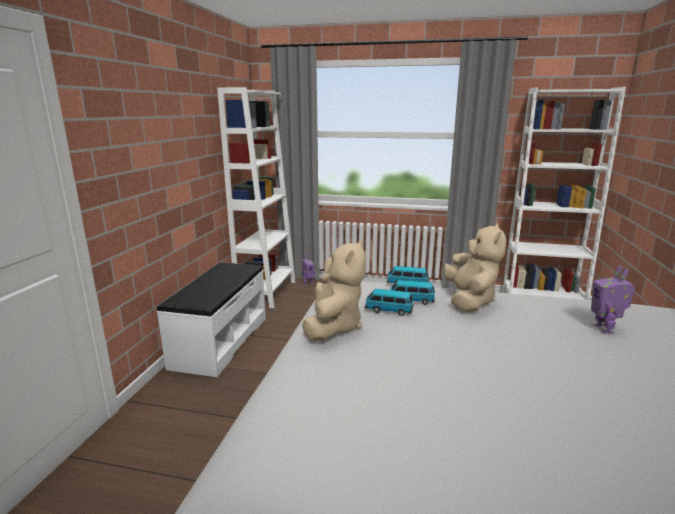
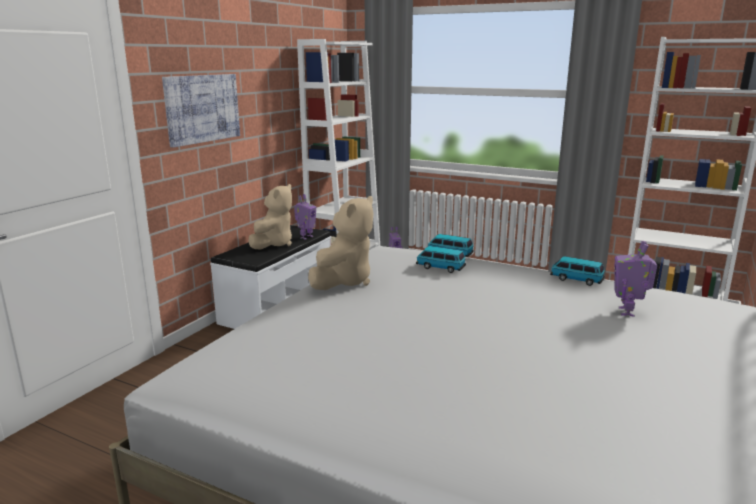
camera: 15 degrees right, 0 degrees up
(139, 155) = (202, 108): none -> picture
(243, 274) = (306, 237): none -> toy robot
(389, 310) = (409, 273): toy car -> toy car (576, 279)
(469, 300) = (502, 274): beige plush toy -> beige plush toy (273, 244)

